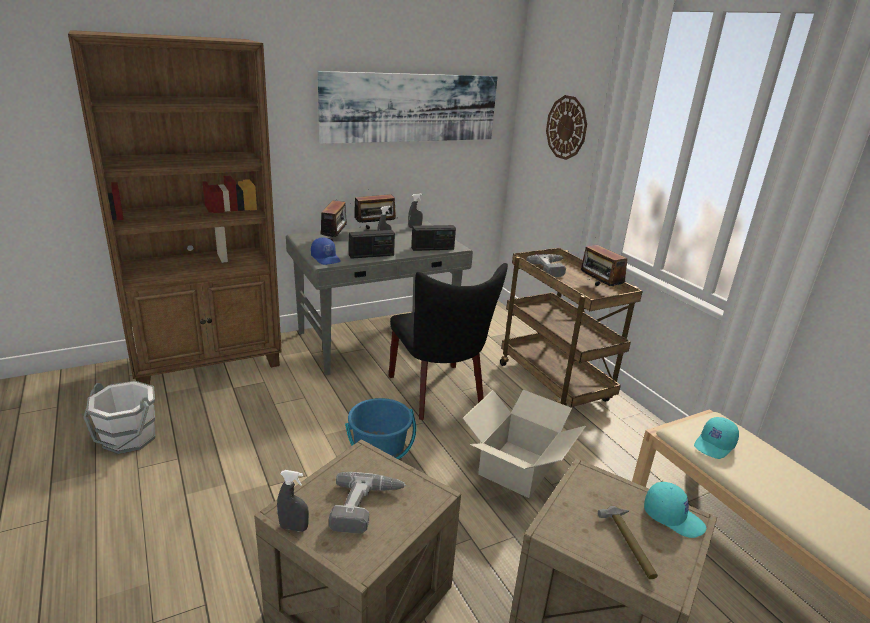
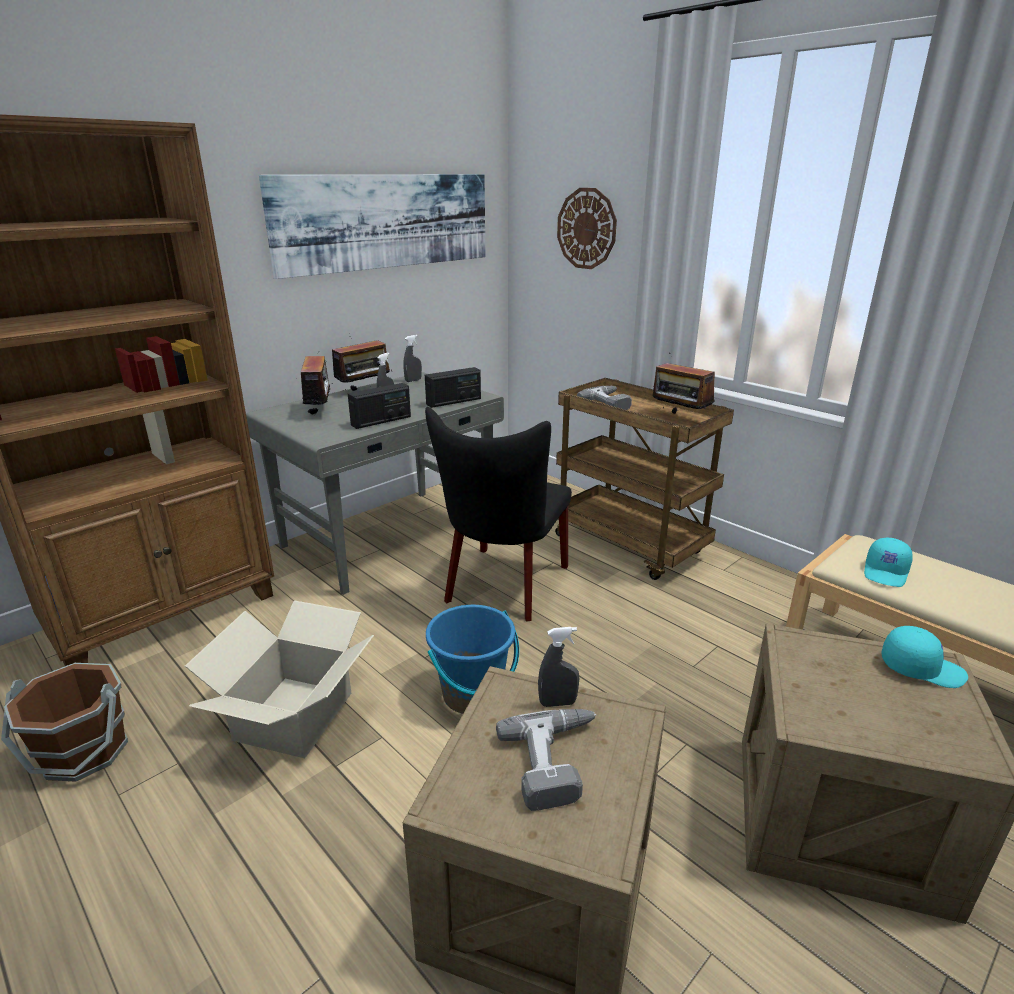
camera: 15 degrees left, 0 degrees up
(128, 438) = (84, 753): white bucket -> brown bucket
(293, 527) = (473, 823): grey spray bottle -> grey spray bottle (557, 703)
(326, 258) = (323, 434): blue cap -> none
(439, 394) = (503, 587): black chair -> black chair turned 60 degrees clockwise
(516, 468) = (642, 657): cardboard box -> cardboard box (292, 715)
(629, 545) = (902, 716): hammer -> none

